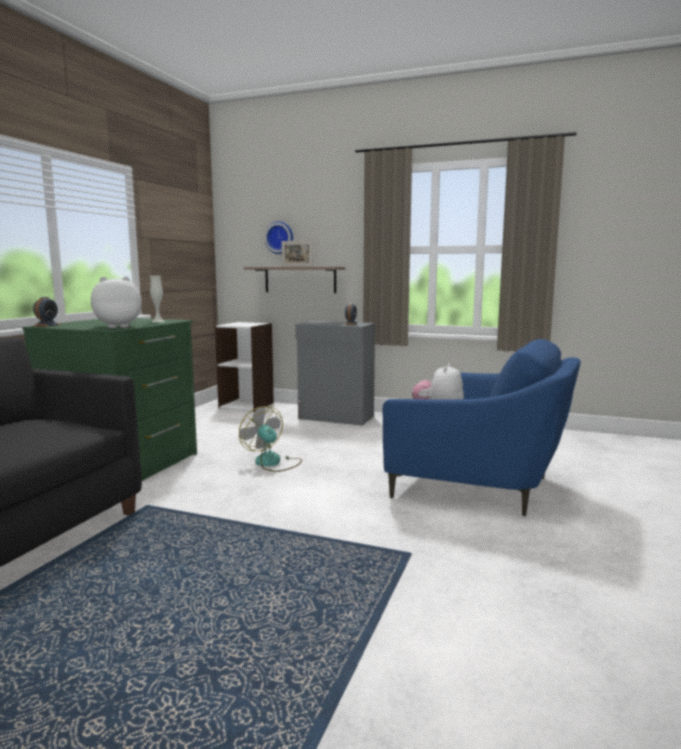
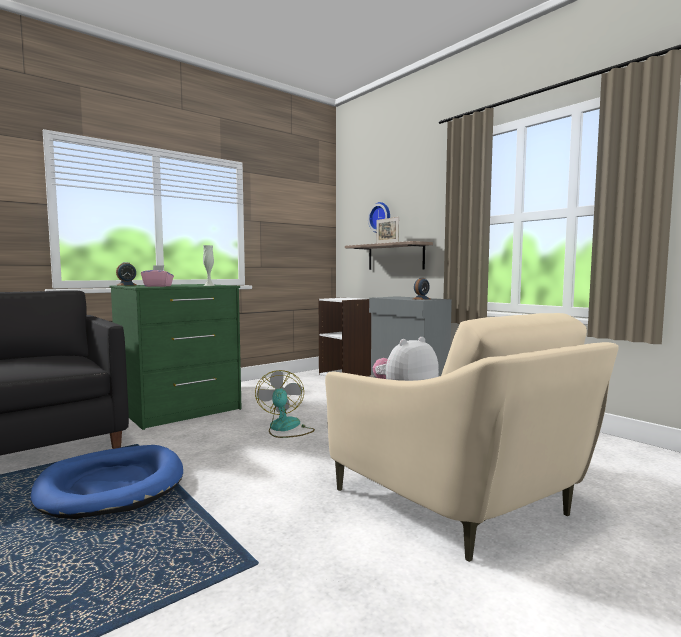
camera: 30 degrees right, 5 degrees down
(117, 326) = (158, 286): plush toy -> pink tissue box
(195, 542) = (112, 486): none -> blue dog bed
(479, 485) = (462, 501): blue armchair -> beige armchair

